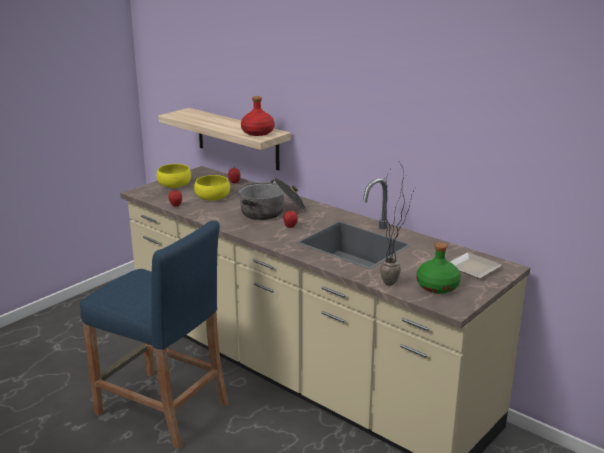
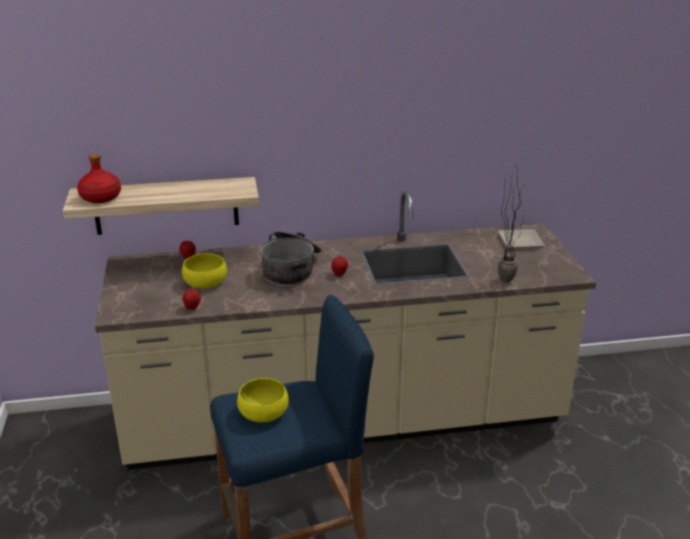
camera: 50 degrees left, 5 degrees up
(174, 185) = (133, 288): yellow bowl -> yellow bowl (263, 412)
(258, 132) = (228, 188): red bottle -> red bottle (101, 197)
(438, 286) = (533, 266): green bottle -> none

